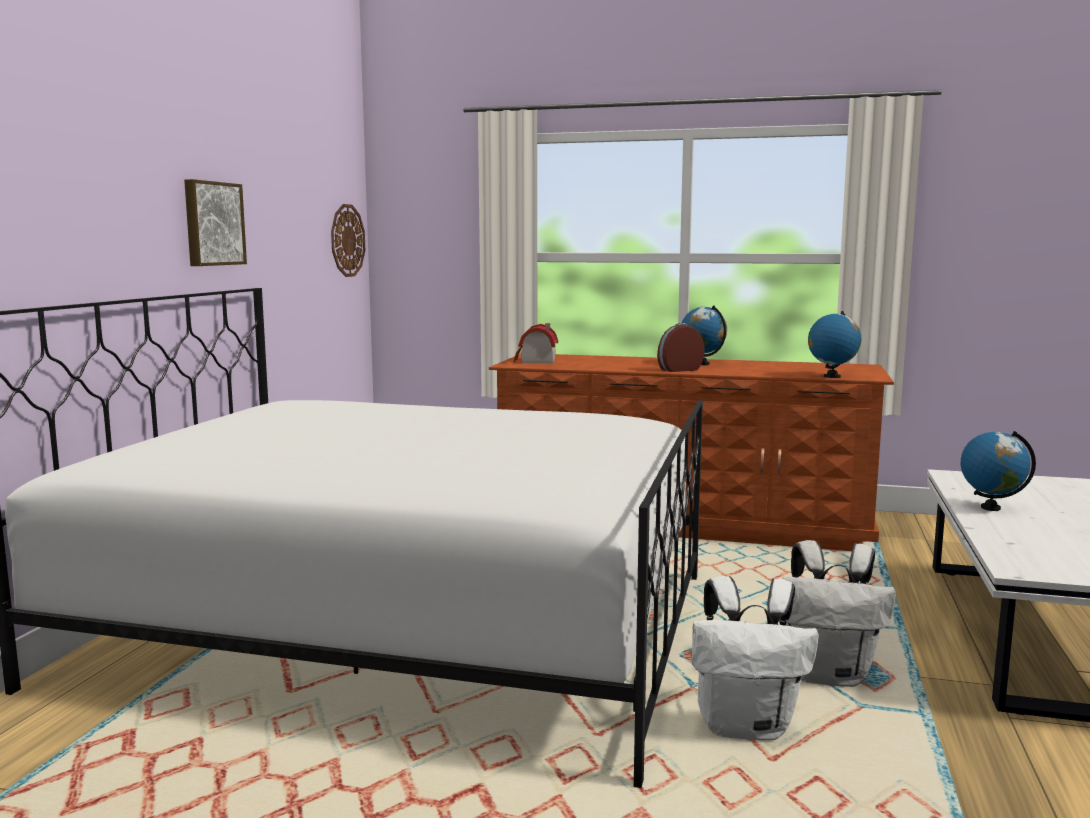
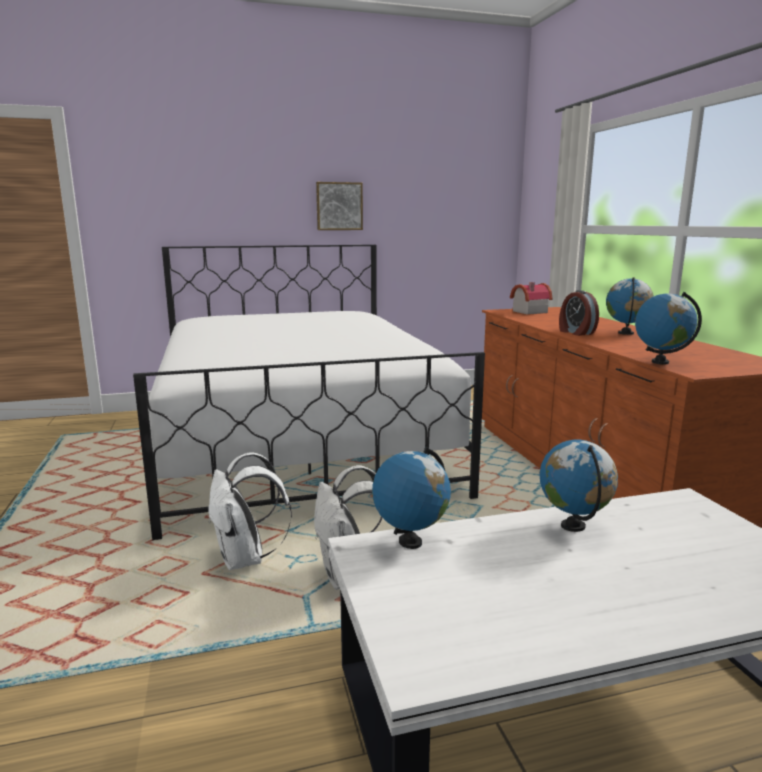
camera: 60 degrees right, 5 degrees up
(347, 240) = (488, 216): wall clock -> none
(679, 369) = (575, 332): alarm clock -> alarm clock turned 150 degrees counterclockwise
(1010, 553) = (410, 542): none -> globe

